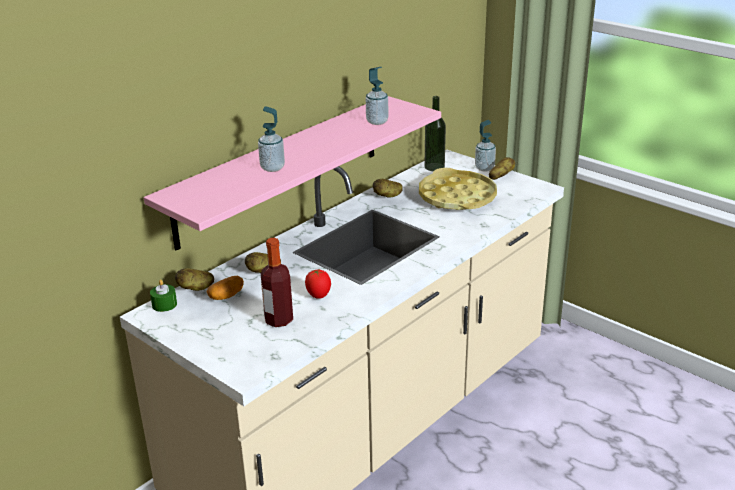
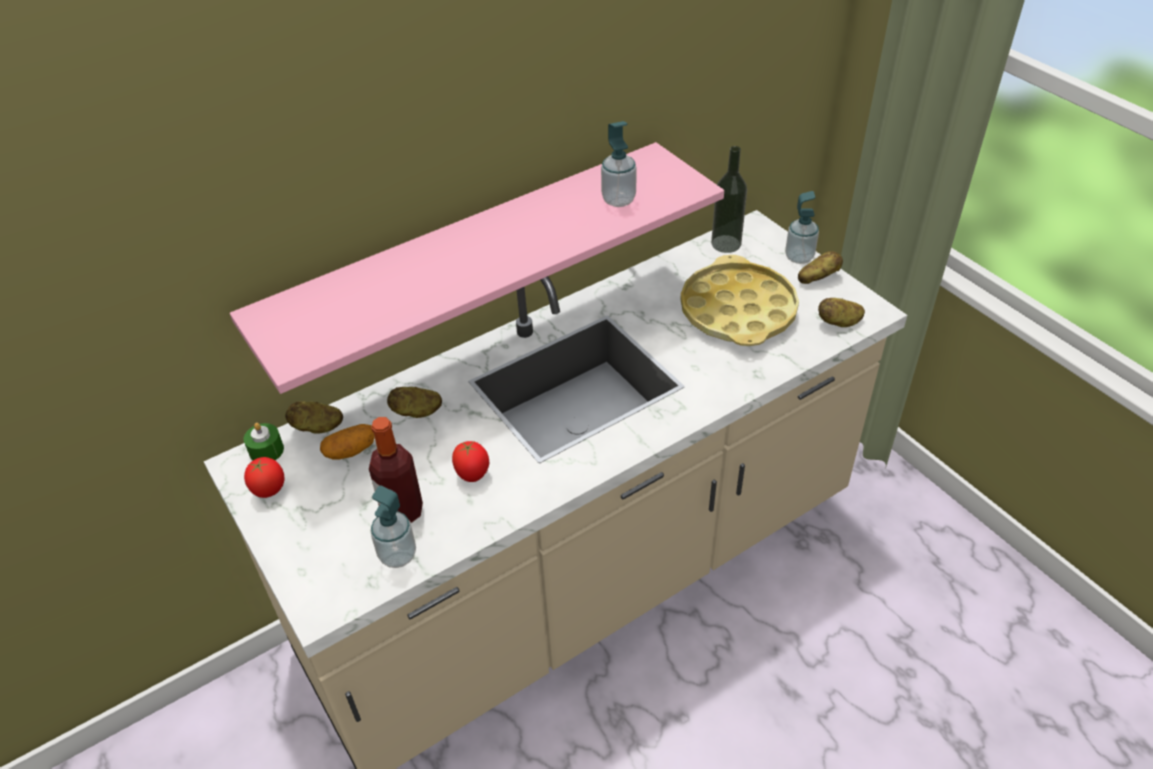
camera: 15 degrees right, 15 degrees up
(177, 324) = (269, 491): none -> tomato
(272, 168) = (427, 280): soap dispenser -> soap dispenser (398, 555)
(388, 196) = (639, 292): potato -> potato (839, 322)

